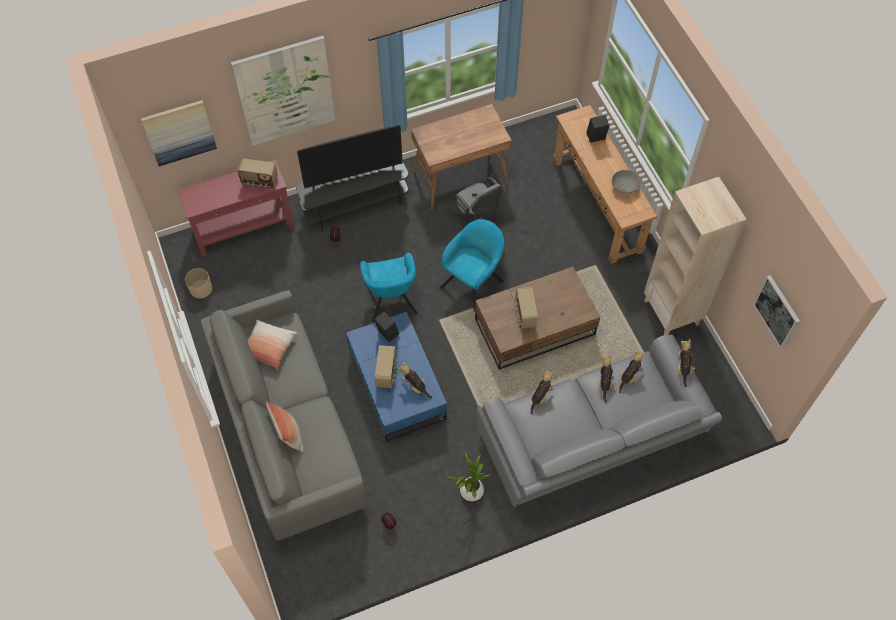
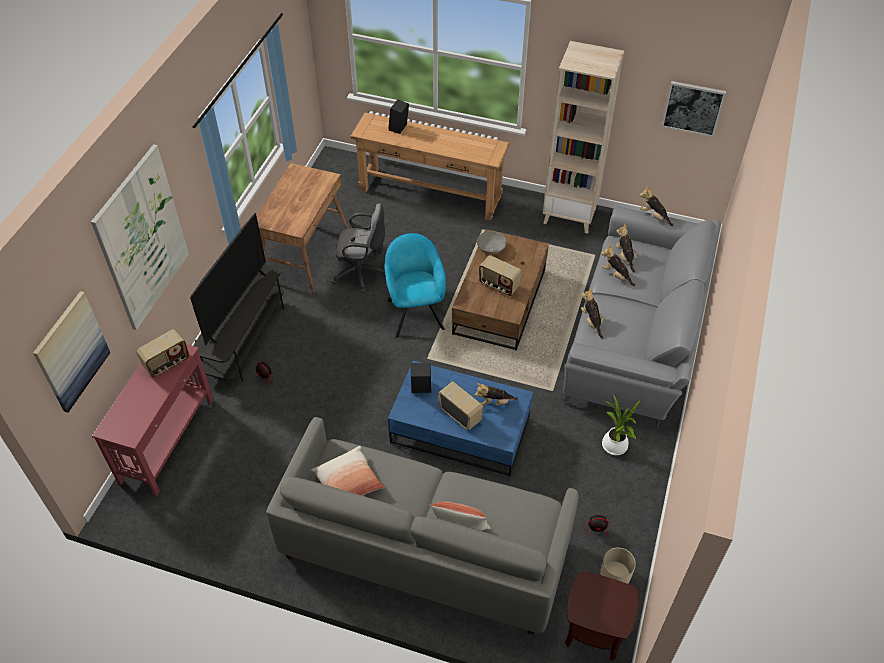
camera: 50 degrees left, 10 degrees down
(200, 288) = (191, 521): beige planter -> beige planter (615, 575)
(310, 573) = (594, 631): none -> brown side table
(391, 301) = (372, 379): turquoise armchair -> none
(624, 186) = (462, 141): grey bowl -> grey bowl (491, 248)

